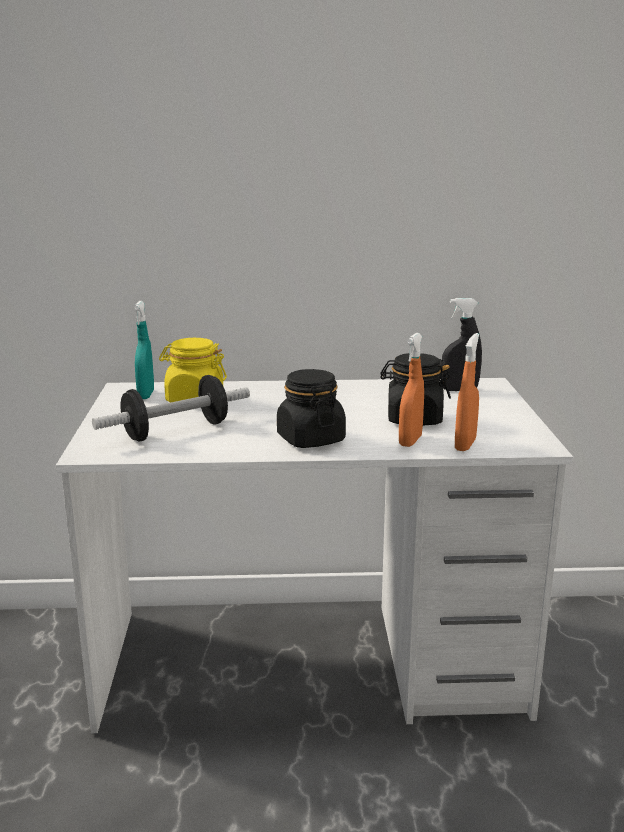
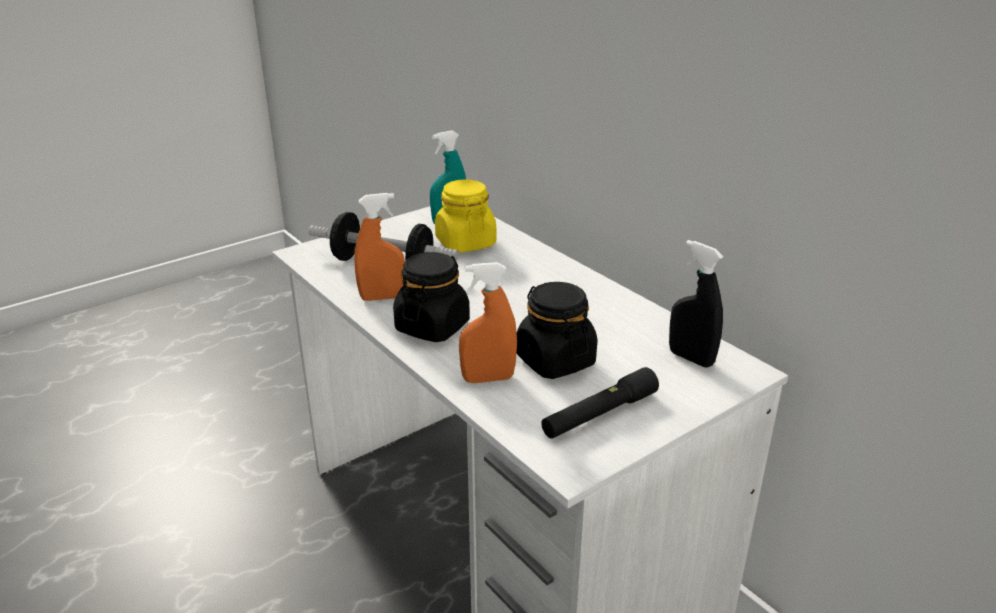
camera: 55 degrees right, 10 degrees up
(465, 445) = (516, 414): orange spray bottle -> orange spray bottle (382, 297)
(492, 425) = (599, 414): none -> black flashlight

